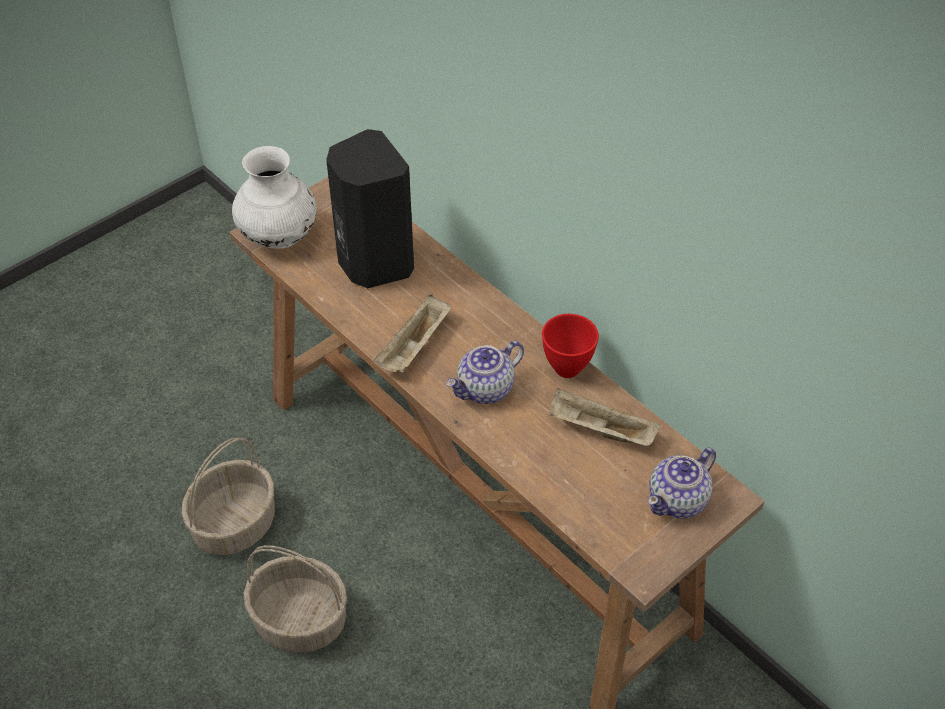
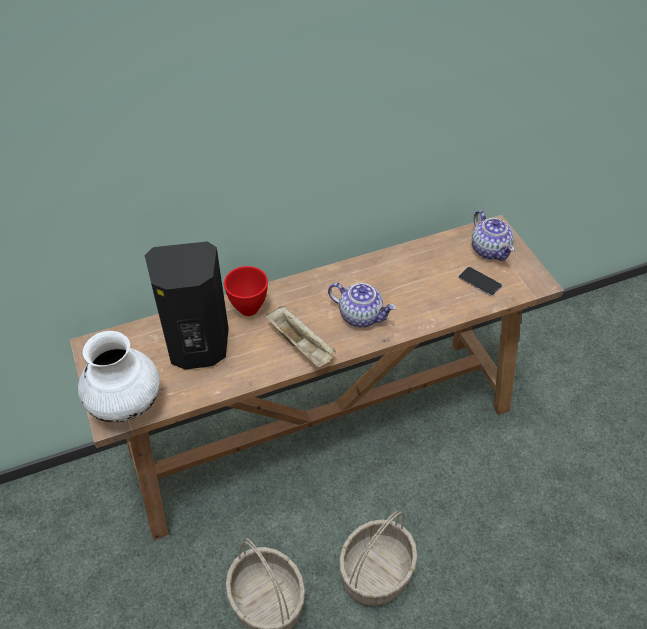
camera: 70 degrees left, 0 degrees up
(485, 389) = (361, 316): teapot -> teapot turned 45 degrees counterclockwise
(568, 368) = (360, 267): red bowl -> red bowl (248, 308)
(599, 430) = (421, 268): beige tray -> none
(607, 500) = (479, 282): none -> phone

